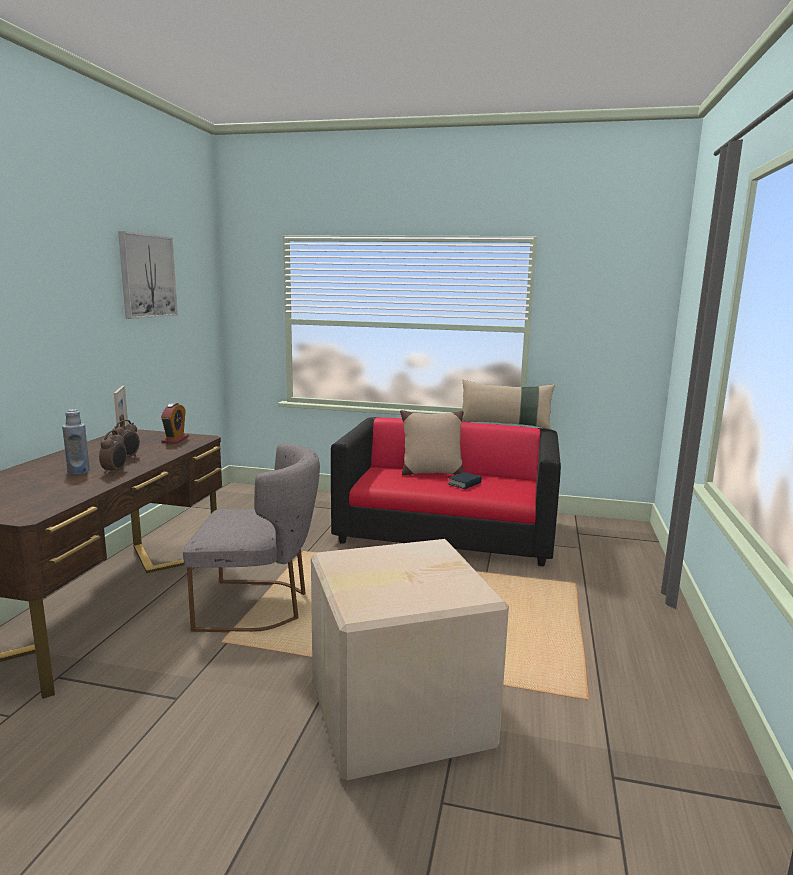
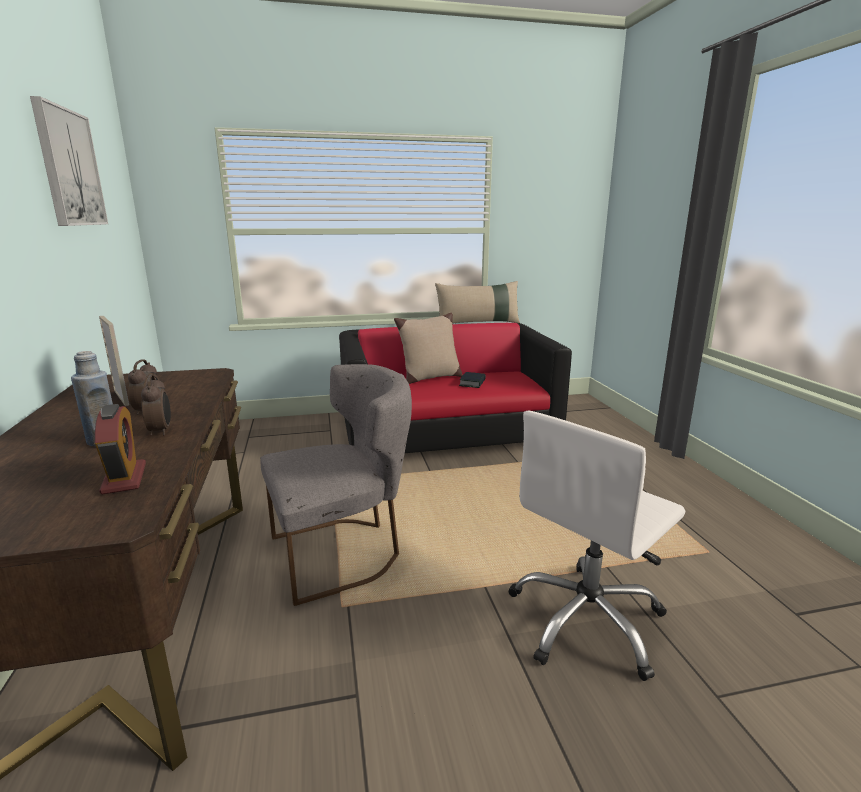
camera: 25 degrees left, 5 degrees up
(175, 440) = (180, 380): alarm clock -> alarm clock (124, 478)
(396, 712) = (586, 620): cardboard box -> white office chair

